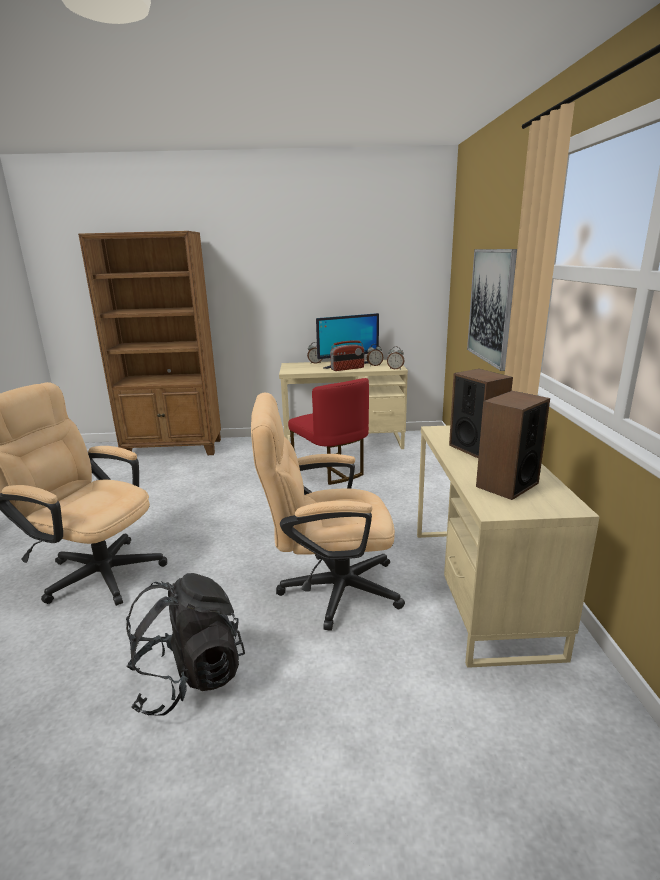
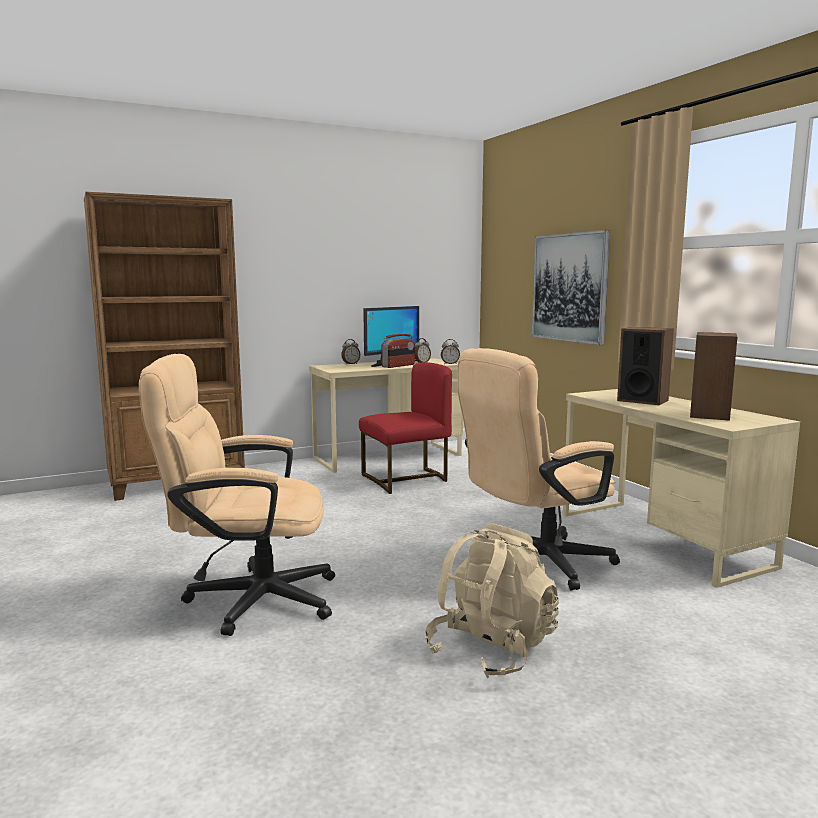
camera: 25 degrees left, 10 degrees down
(189, 677) = (491, 649): black backpack -> beige backpack
(330, 470) = (406, 479): red chair -> red chair turned 60 degrees counterclockwise

